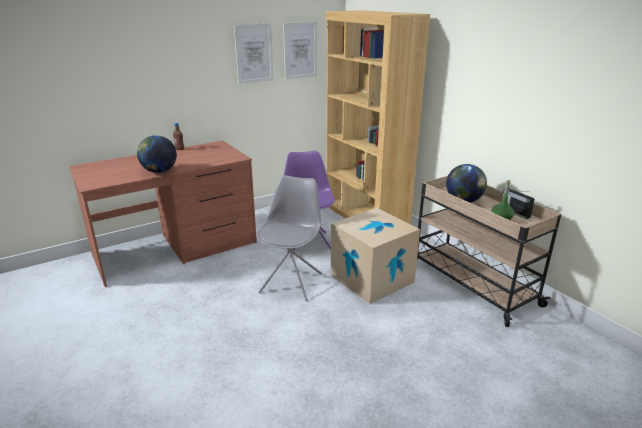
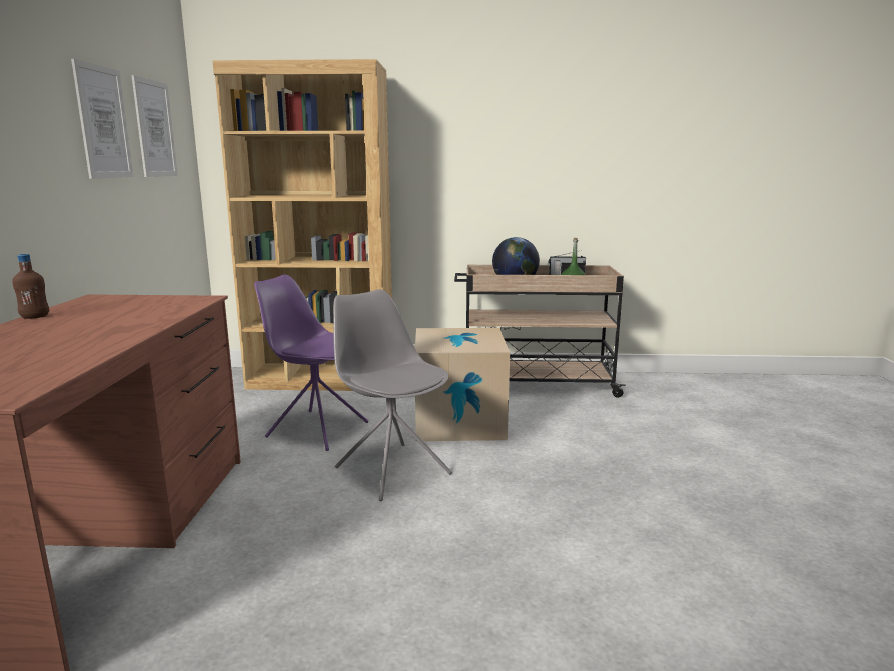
camera: 55 degrees left, 10 degrees down
(159, 171) = (110, 341): globe -> none

